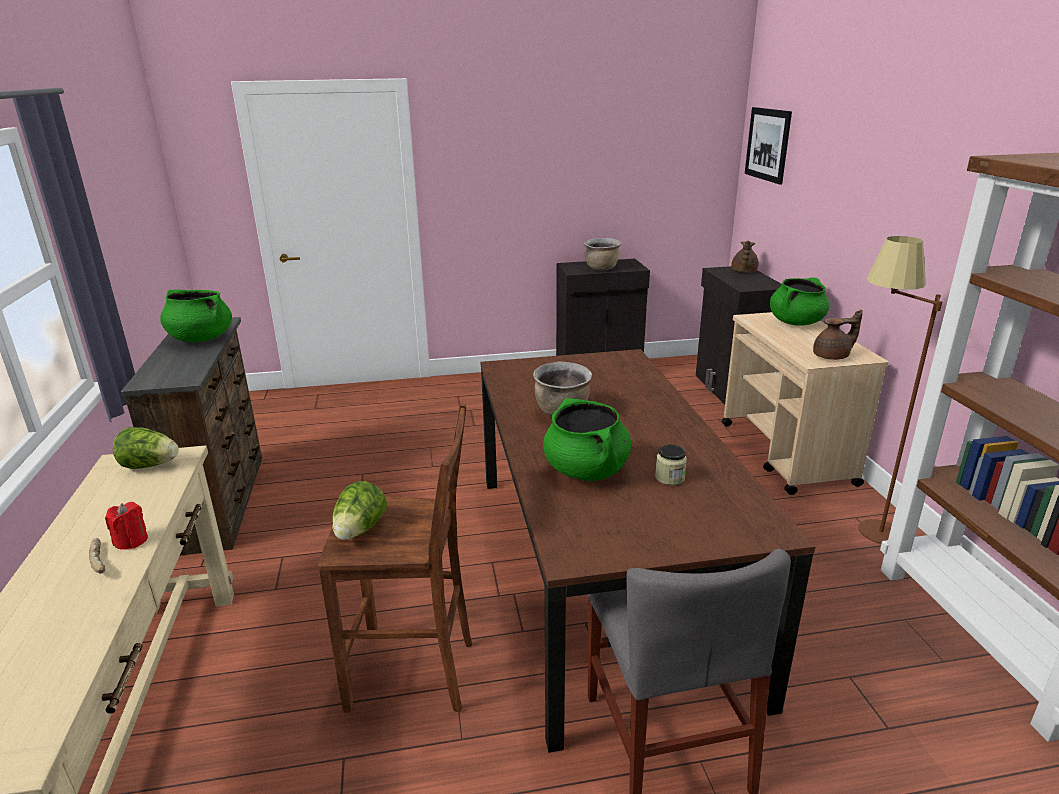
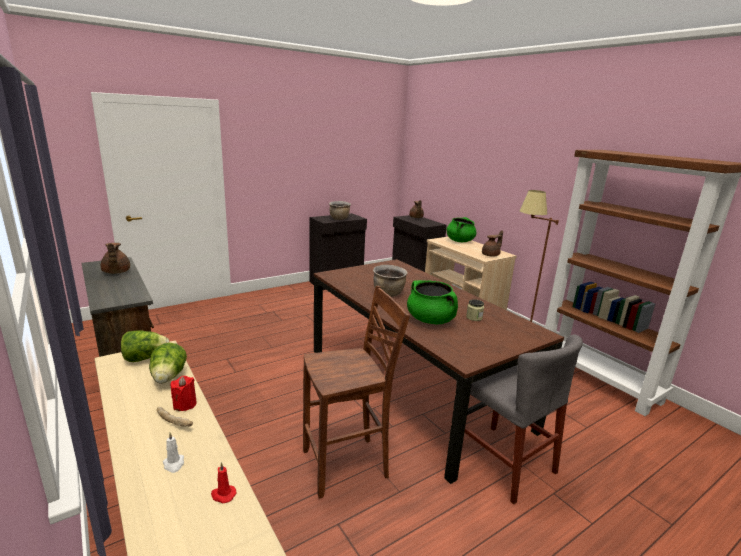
camera: 25 degrees left, 5 degrees down
(47, 620) = (174, 464): none -> white candle
(55, 678) = (223, 495): none -> red candle
(200, 338) = (116, 272): green cooking pot -> brown teapot
(360, 530) = (329, 372): lettuce -> lettuce (168, 377)
(767, 144) = (422, 149): picture -> none

